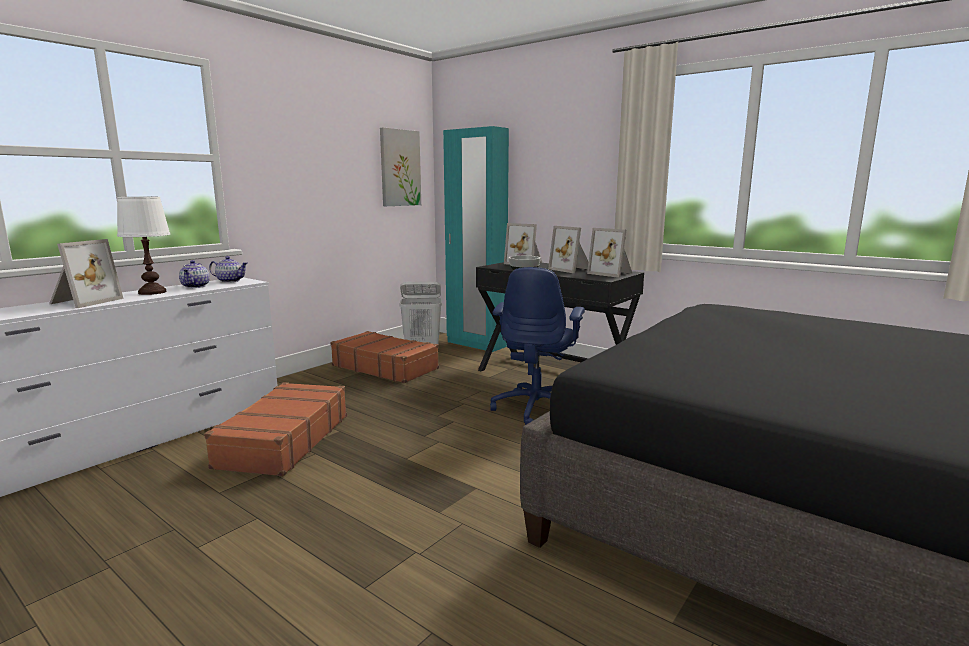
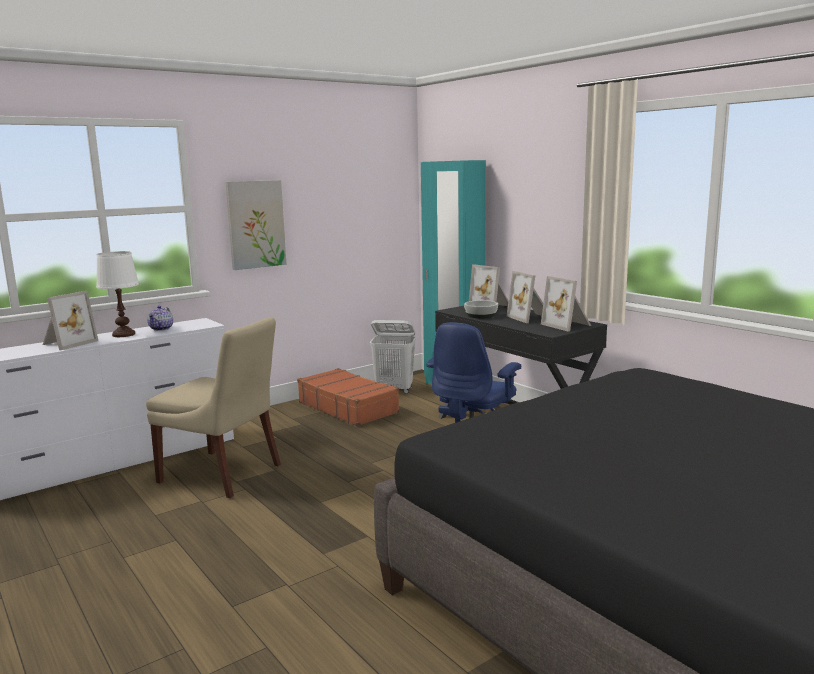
camera: 15 degrees right, 0 degrees up
(230, 281) = (193, 323): teapot -> none
(283, 441) = (223, 474): brown suitcase -> beige chair
(400, 168) = (378, 201): picture -> picture (255, 224)

